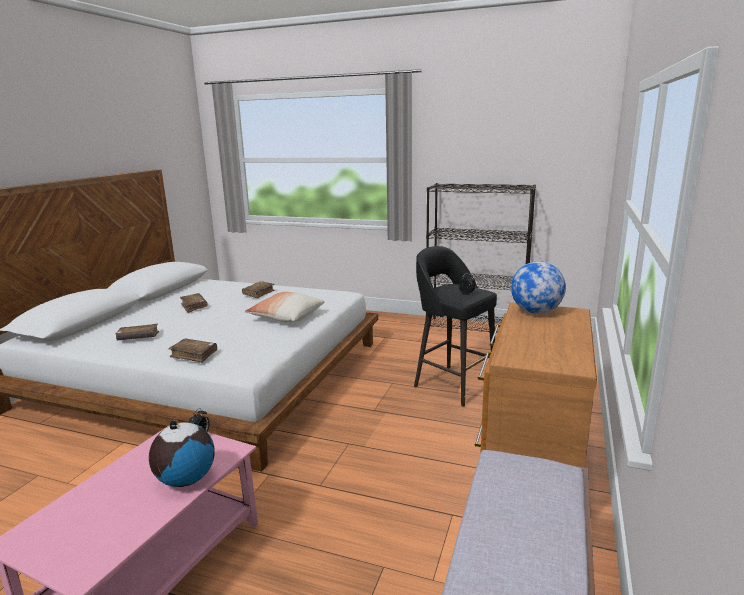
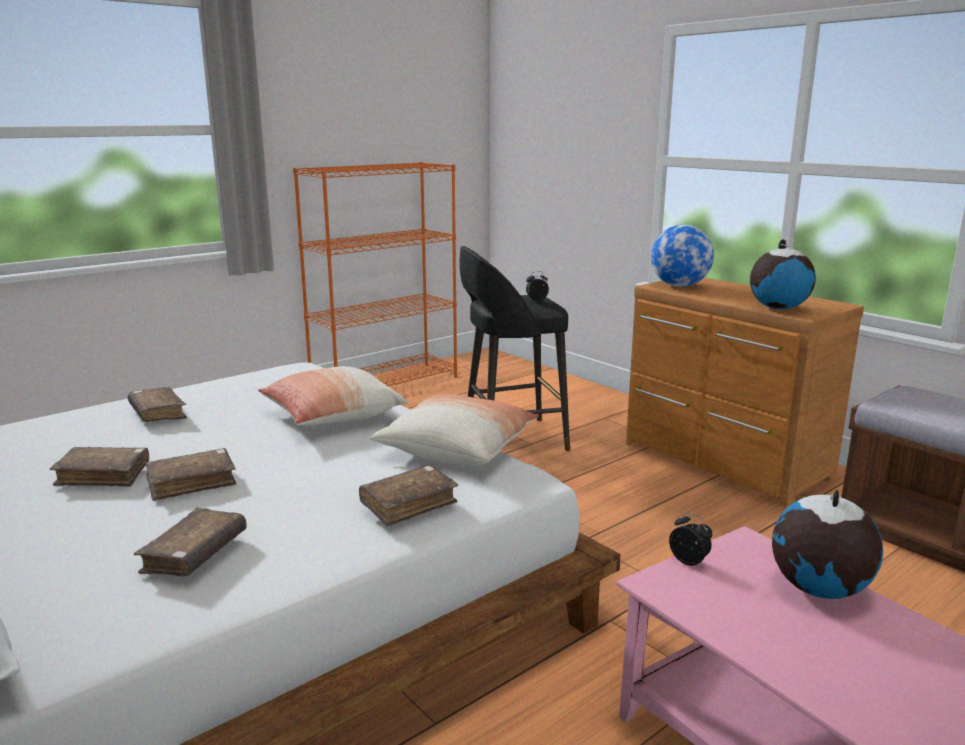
camera: 60 degrees left, 0 degrees up
(195, 318) = (191, 483): none -> brown book
(270, 349) = (458, 448): none -> pillow
(476, 329) = (386, 384): black bookcase -> orange bookcase
(518, 348) = (778, 308): none -> globe

